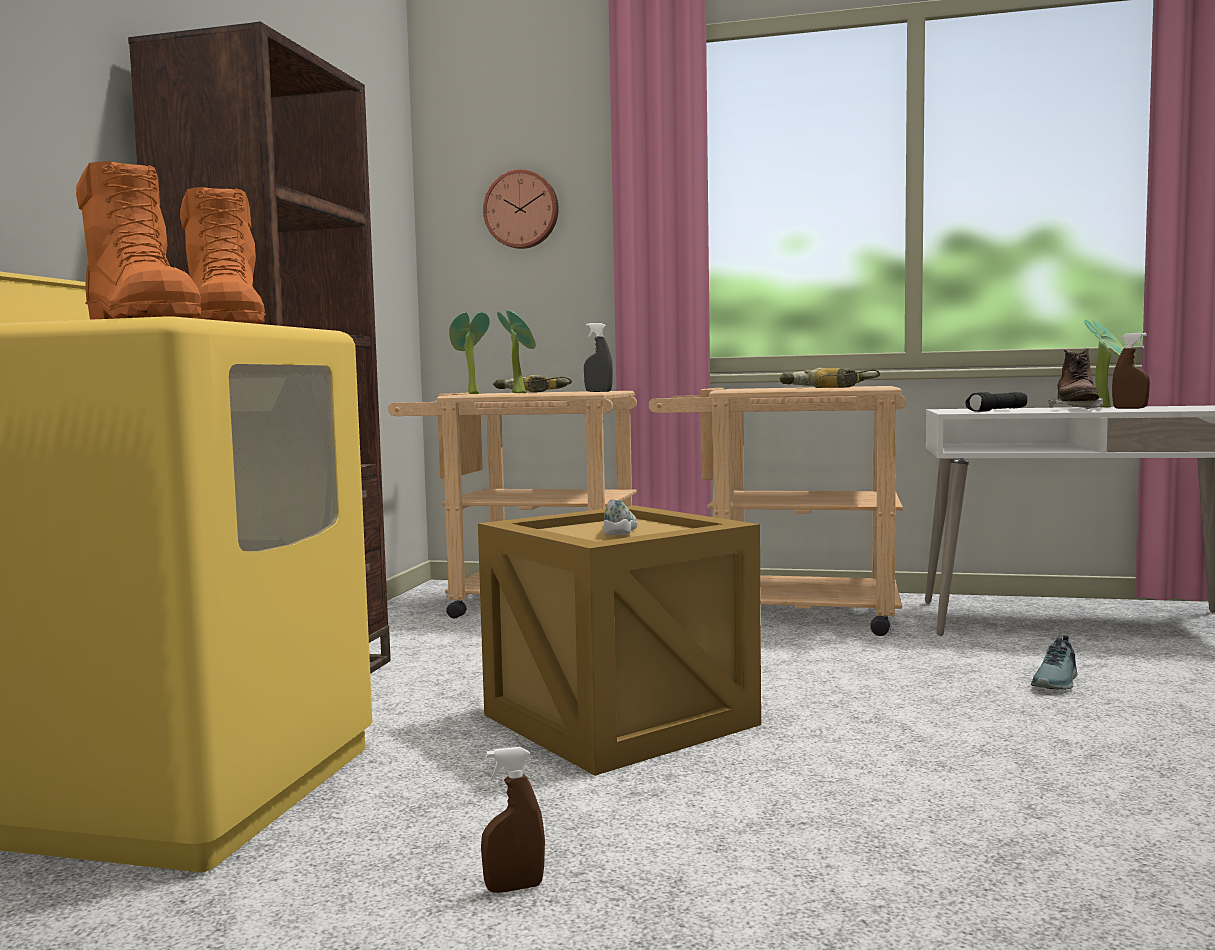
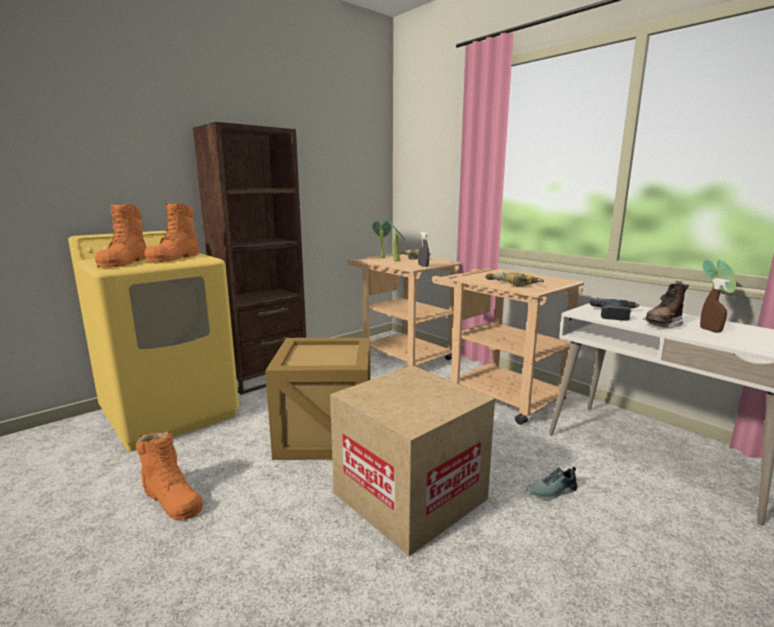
camera: 35 degrees right, 10 degrees up
(514, 887) = (172, 499): brown spray bottle -> orange boot
(522, 210) = (430, 163): wall clock -> none
(619, 530) = (328, 354): white shoe -> none
(911, 740) = (410, 496): none -> cardboard box
(998, 410) = (616, 314): black flashlight -> power drill

